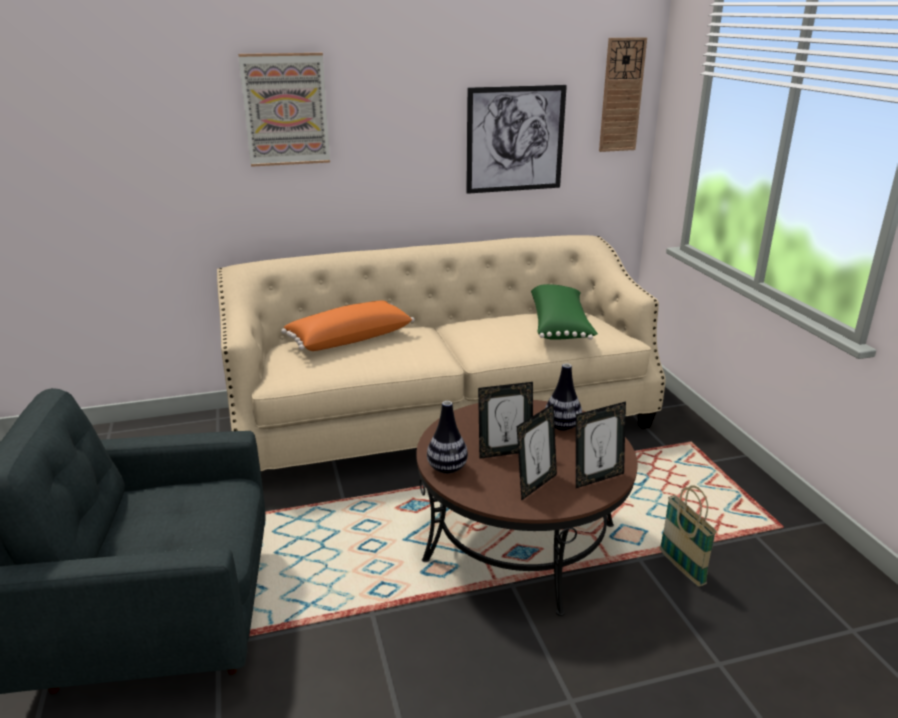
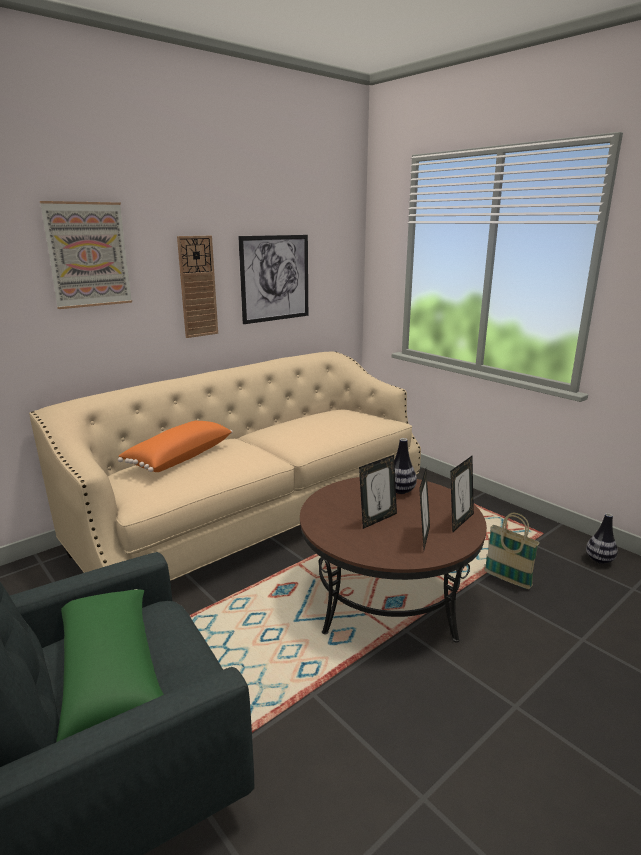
camera: 25 degrees left, 5 degrees down
(447, 469) = (345, 543): vase -> vase (599, 560)
(560, 326) = (341, 420): green pillow -> green pillow (113, 677)
(621, 95) = (342, 243): wall clock -> wall clock (197, 287)

